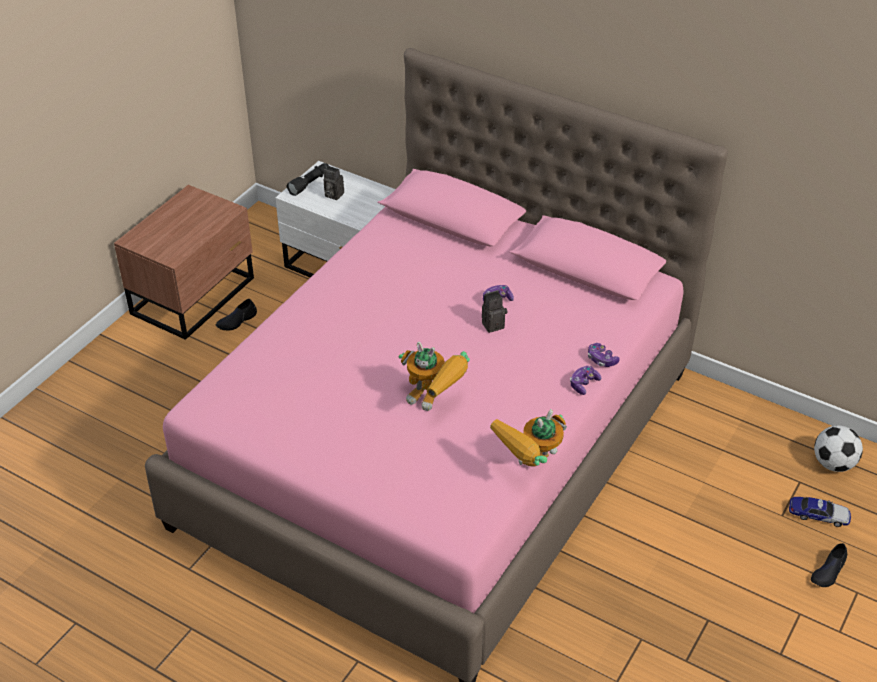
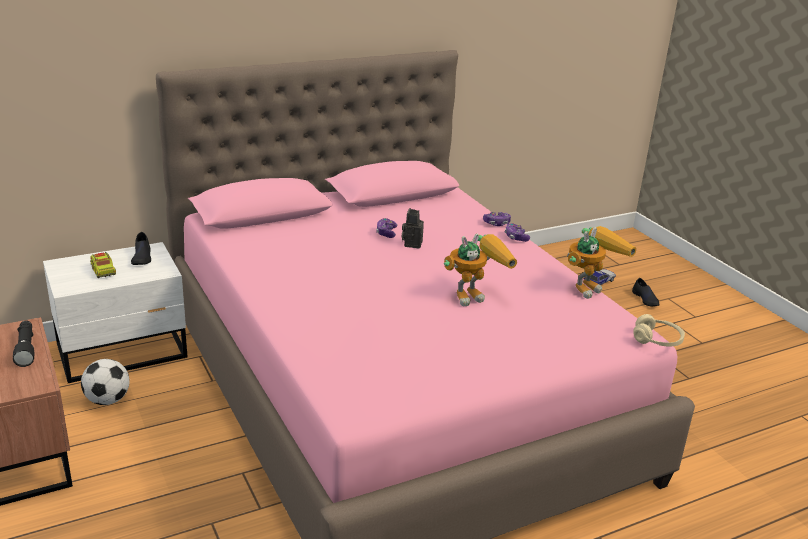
camera: 60 degrees left, 15 degrees down
(237, 321) = (96, 441): black shoe -> black shoe (142, 257)
(310, 183) = (67, 275): black flashlight -> black flashlight (26, 348)
(332, 195) = (103, 271): camera -> toy truck
(465, 548) = (657, 340): none -> beige headphones
(530, 470) = (589, 286): toy robot -> toy robot turned 120 degrees counterclockwise
(833, 463) = (560, 260): football -> football (107, 400)

